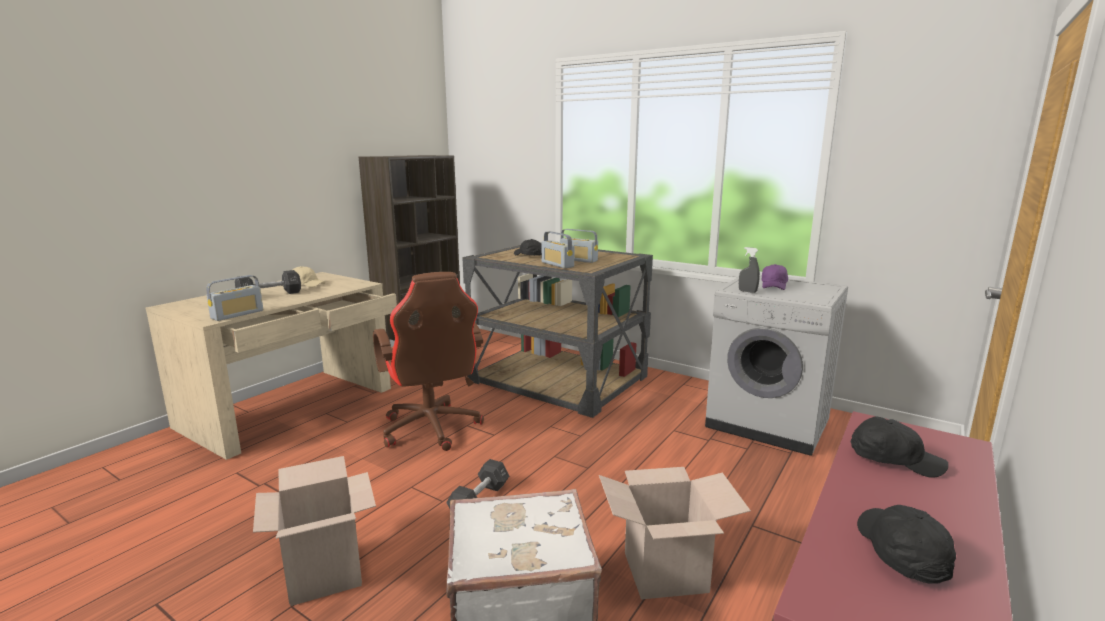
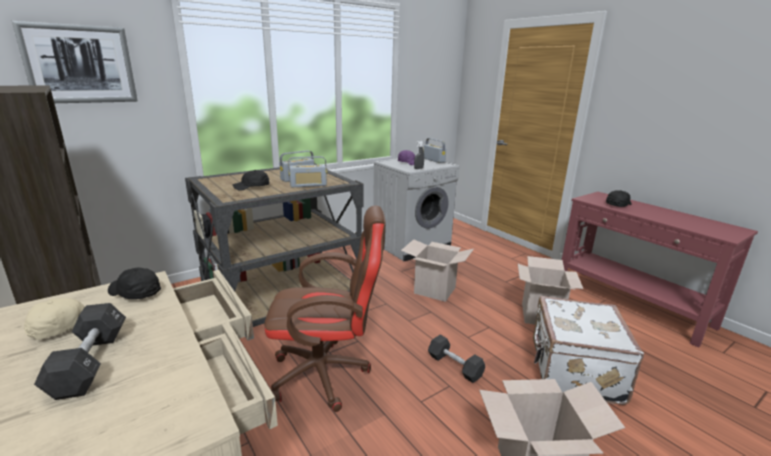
camera: 70 degrees left, 5 degrees up
(237, 314) = (195, 393): radio -> radio (434, 160)
(496, 141) = (80, 64): none -> picture
(647, 462) = (434, 290): none -> cardboard box
(900, 553) = (687, 221): black cap -> black cap (135, 293)

